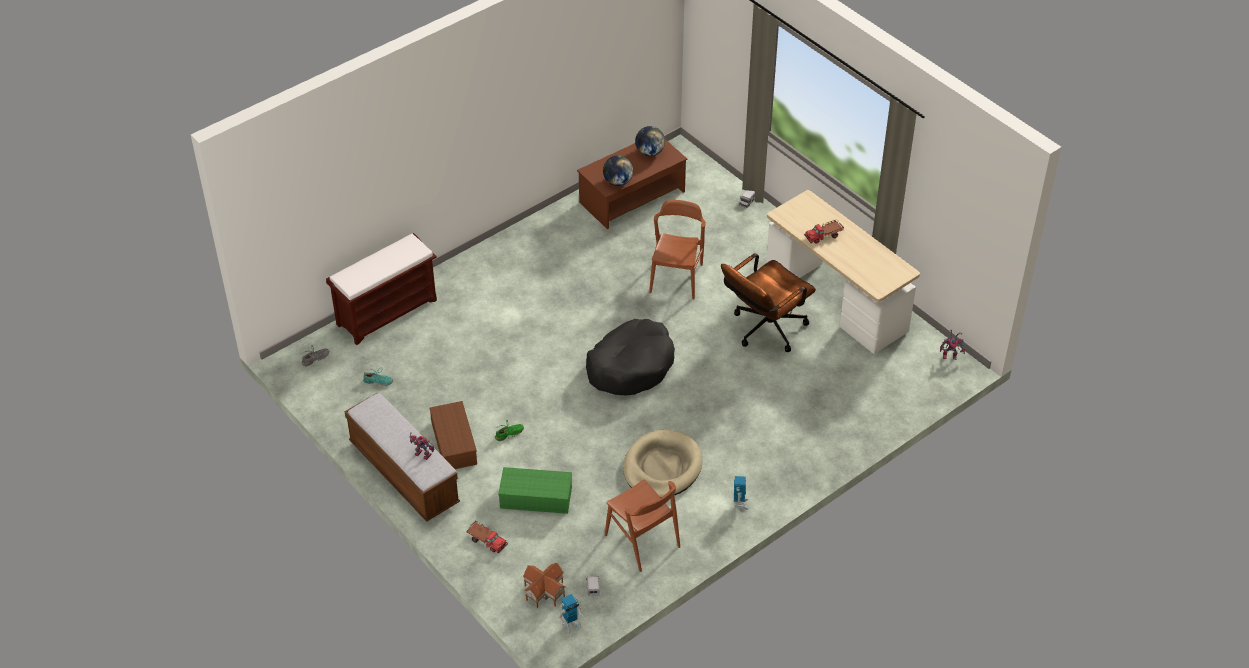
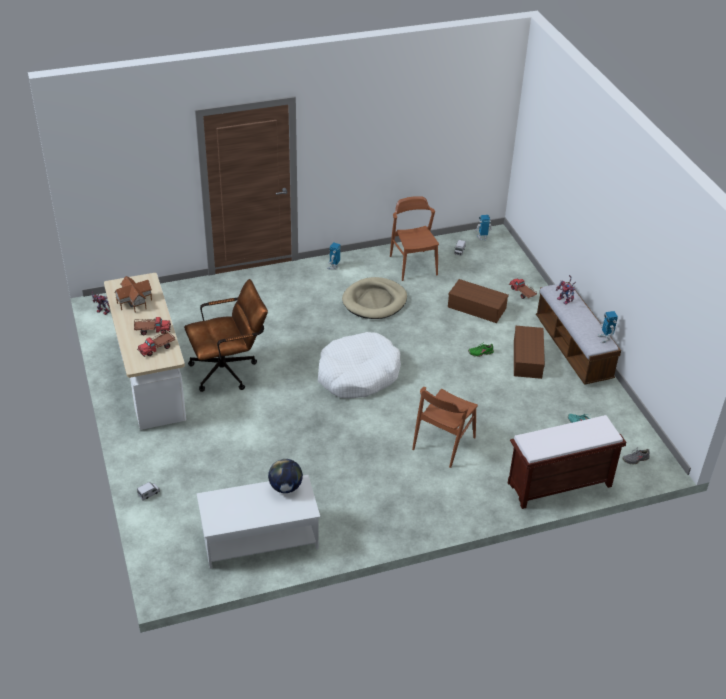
camera: 160 degrees left, 5 degrees down
(364, 415) = (605, 338): none -> toy robot
(535, 498) = (477, 307): green storage box -> brown storage box
(544, 590) = (492, 257): toy house -> toy house (134, 302)
(630, 366) = (357, 374): black dog bed -> white dog bed
(632, 197) = (259, 537): brown coffee table -> white coffee table
(649, 152) = (230, 513): globe -> none
(676, 278) = (271, 436): brown chair -> brown chair (443, 443)
(803, 220) = (157, 348): none -> toy truck

